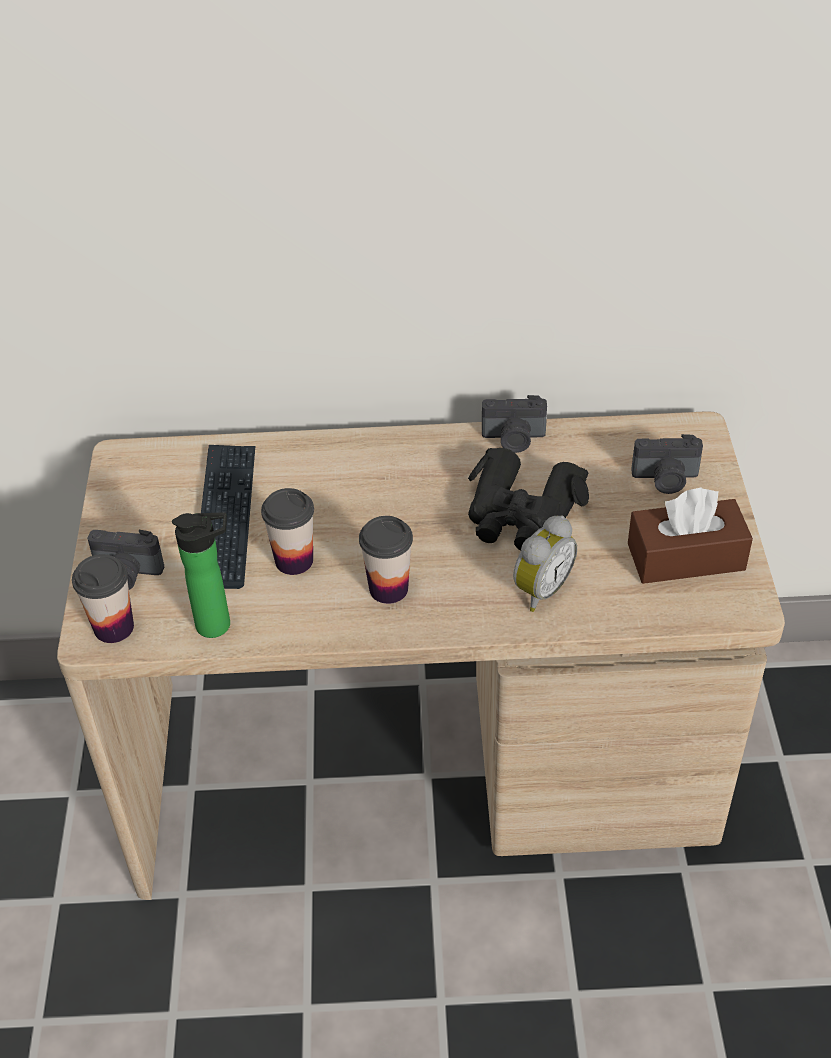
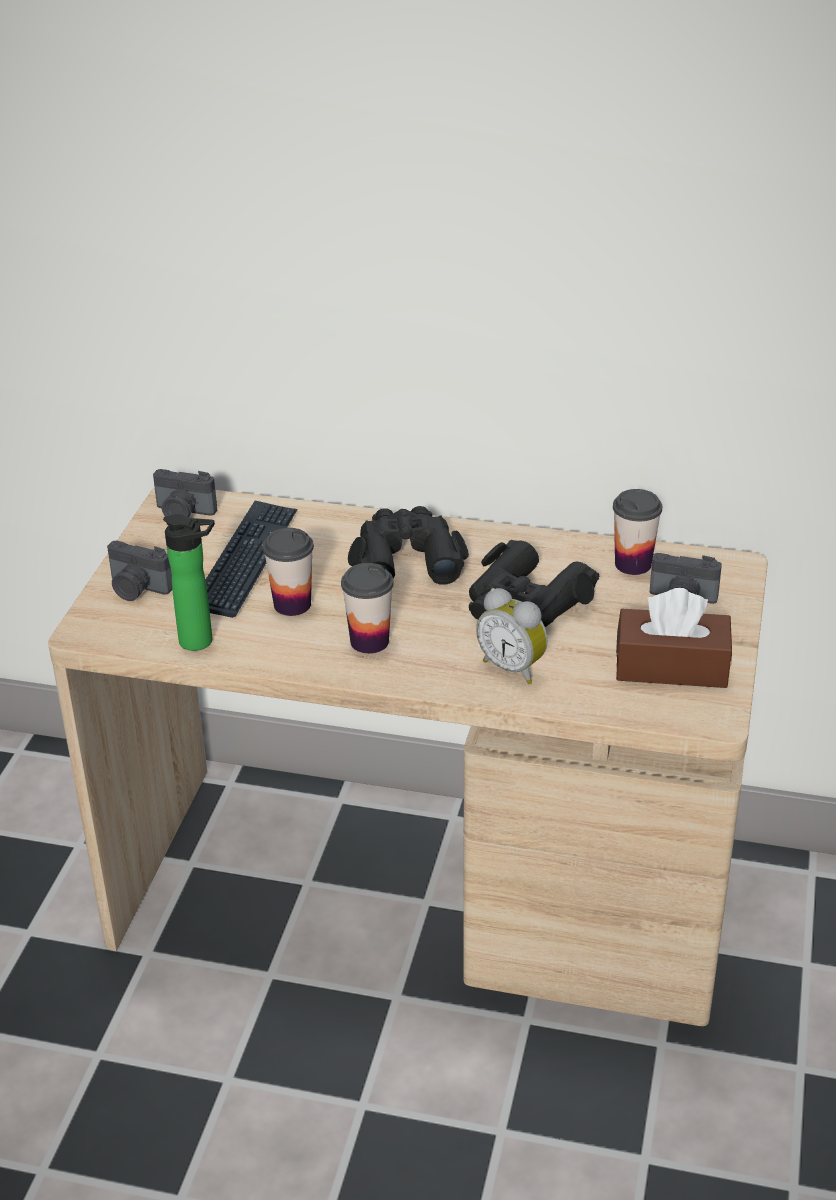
camera: 15 degrees right, 10 degrees down
(114, 627) = (107, 627): cup -> cup (633, 564)
(385, 482) = (406, 558): none -> black binoculars
(513, 439) = (546, 544): camera -> camera (183, 513)
(539, 589) = (513, 667): alarm clock -> alarm clock turned 75 degrees clockwise

